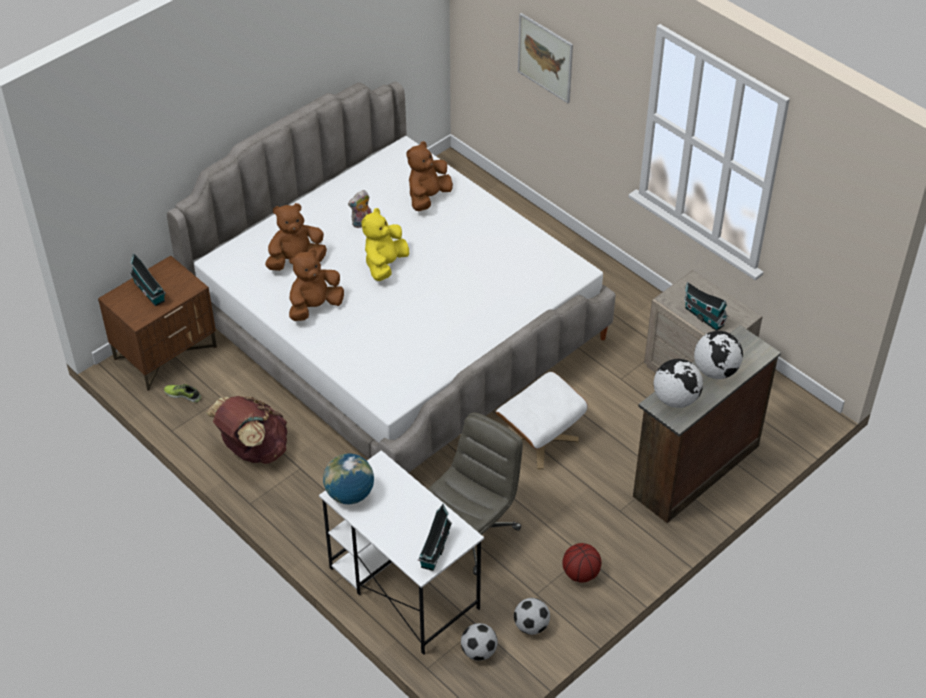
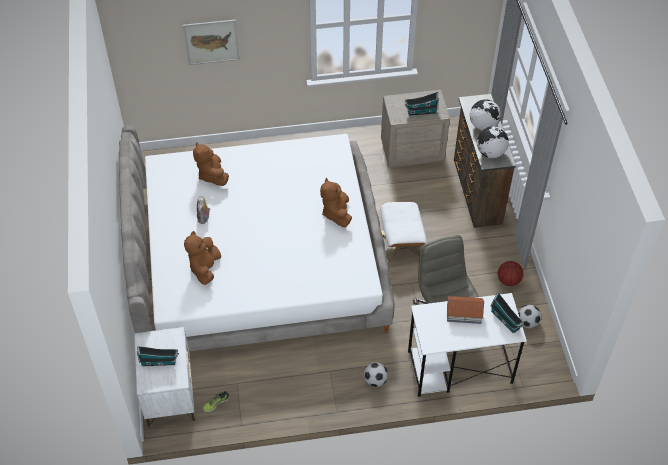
camera: 55 degrees left, 5 degrees up
(166, 352) = (169, 394): brown nightstand -> white nightstand
(253, 450) = (295, 388): brown backpack -> none
(314, 307) = (255, 279): brown plush toy -> brown plush toy (336, 213)
(349, 494) = (433, 338): globe -> none
(385, 265) = (250, 226): yellow plush toy -> none
(411, 505) = (464, 313): none -> toy house
(478, 651) = (528, 356): football -> football (375, 380)

